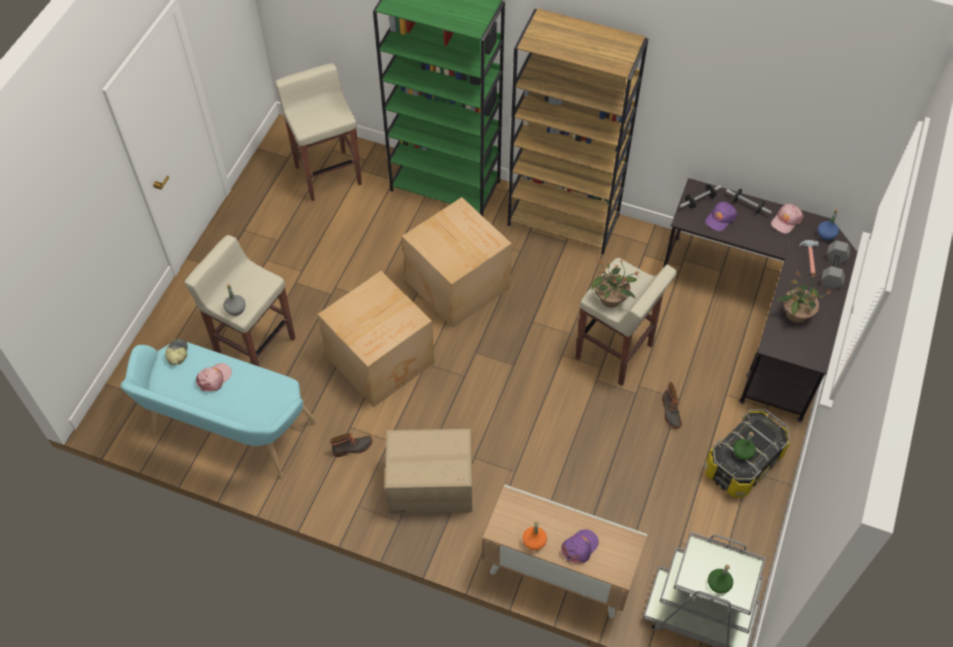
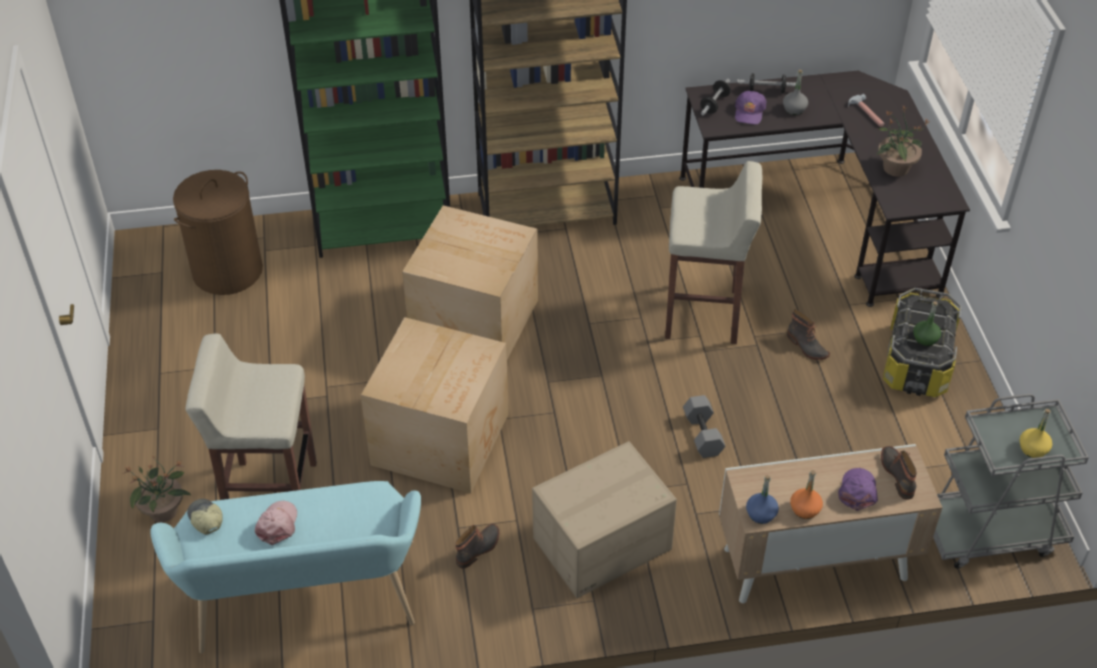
camera: 30 degrees left, 10 degrees down
(236, 309) = (265, 421): grey bottle -> grey bottle (794, 109)
(328, 174) = (227, 270): beige stool -> brown laundry basket
(611, 299) = (703, 228): potted plant -> potted plant (164, 511)
(617, 550) = (898, 475): none -> boot
(718, 584) = (1033, 449): green bottle -> yellow bottle
(786, 220) = (816, 89): pink cap -> none
(826, 234) = (864, 86): blue bottle -> blue bottle (761, 514)
(834, 271) = (899, 115): grey dumbbell -> grey dumbbell (704, 435)

